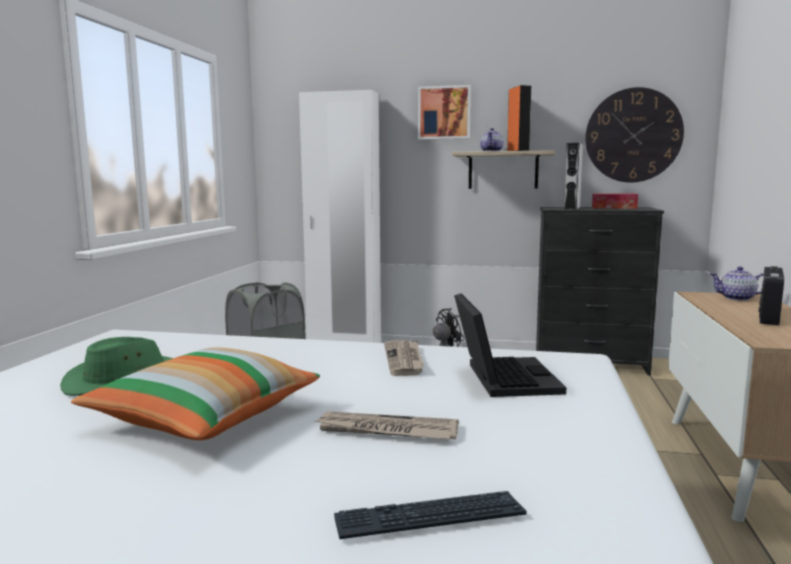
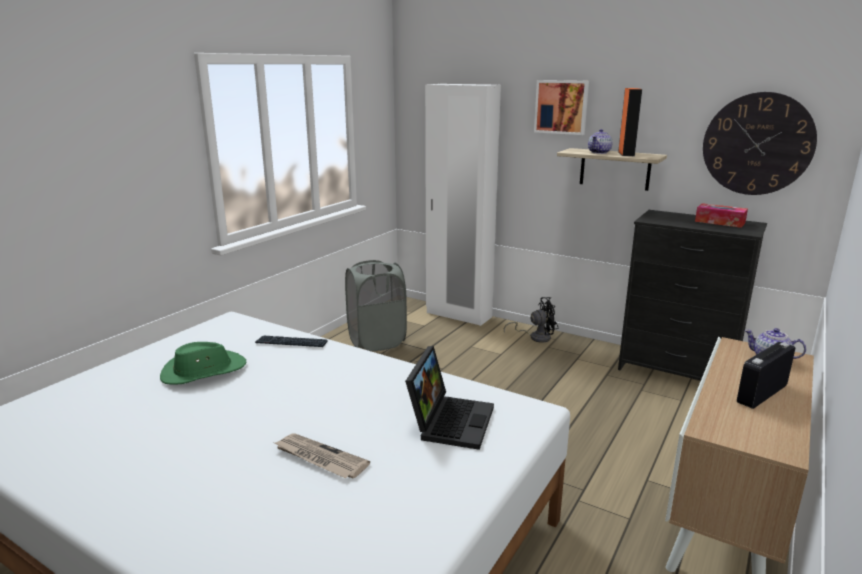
camera: 20 degrees right, 10 degrees up
(205, 418) = (222, 420): pillow -> none
(404, 360) = (397, 385): newspaper -> none
(429, 518) = (279, 539): keyboard -> keyboard (291, 342)
(571, 208) = (670, 220): grey speaker -> none

